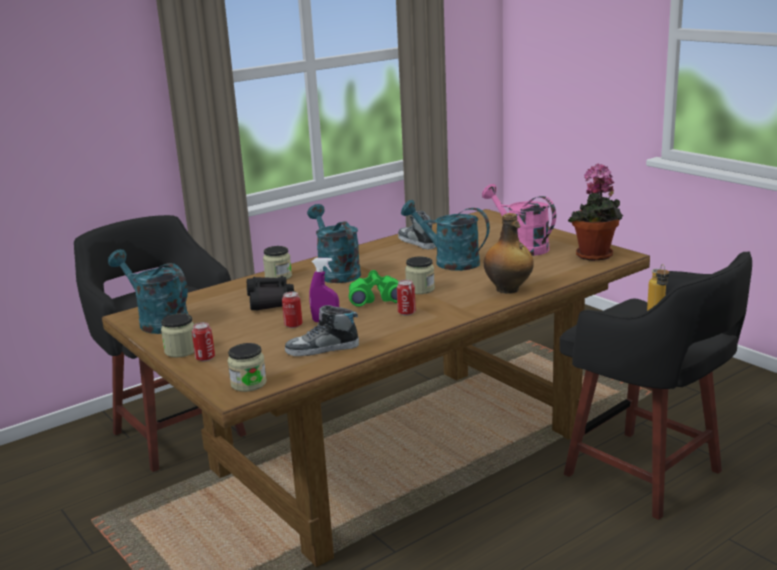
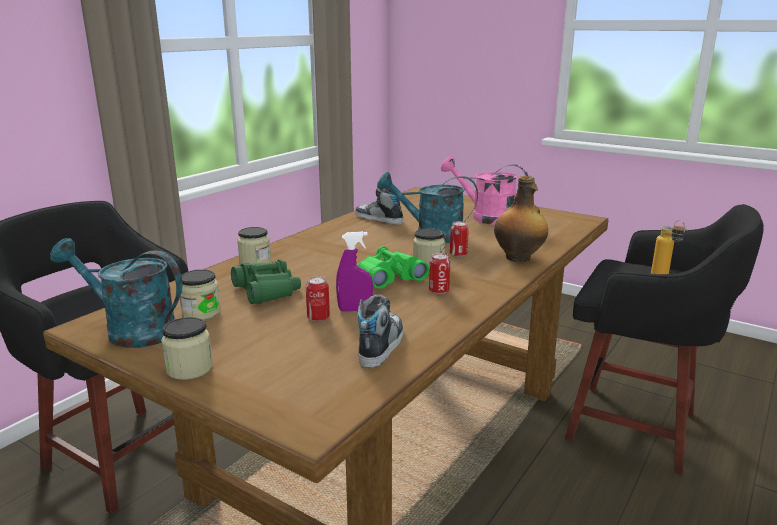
camera: 20 degrees left, 0 degrees up
(205, 358) = (231, 375): can -> can (458, 254)
(248, 384) = (321, 407): jar -> jar (201, 312)
(270, 301) = (267, 291): black binoculars -> green binoculars
(322, 349) = (380, 345): shoe -> shoe turned 135 degrees clockwise
(335, 272) = (318, 253): turquoise watering can -> none
(595, 256) = (563, 222): potted plant -> none

